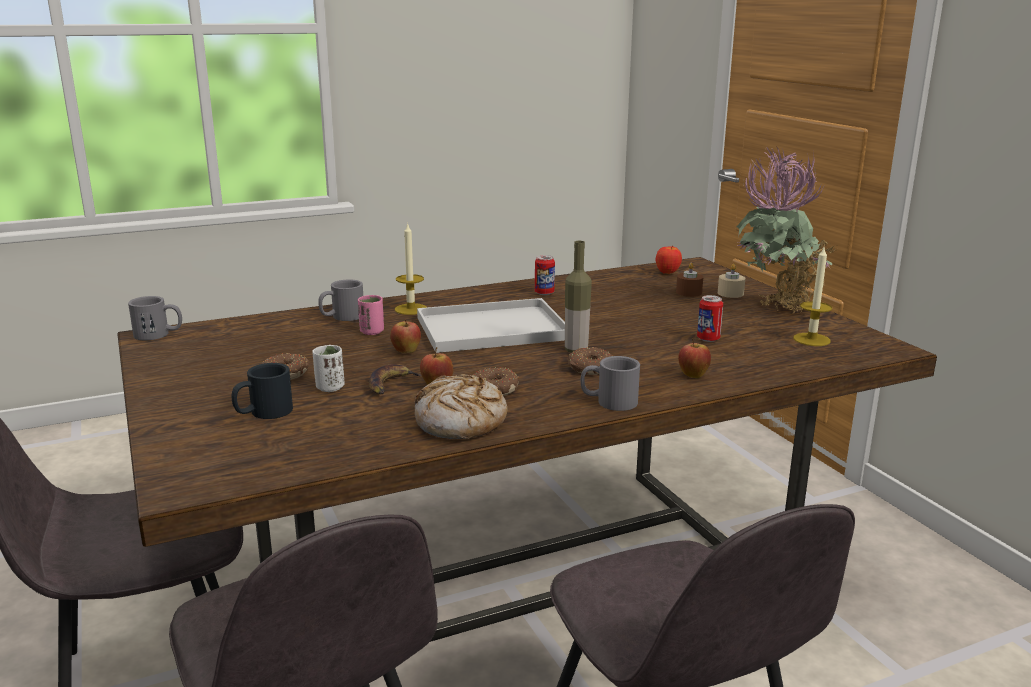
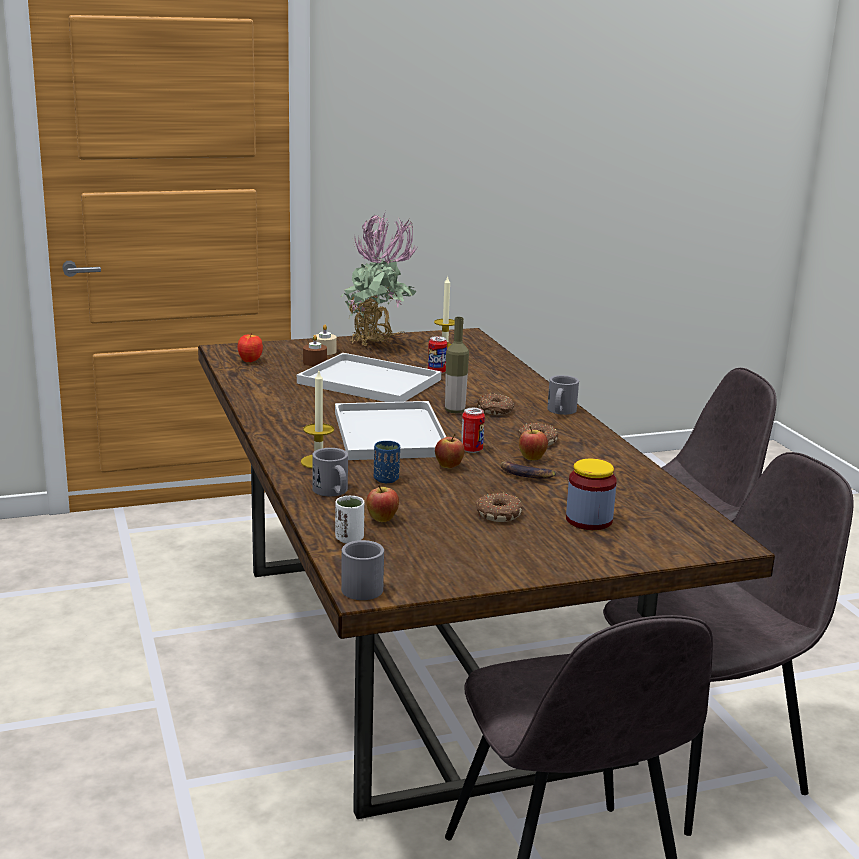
camera: 85 degrees left, 0 degrees up
(263, 413) = (589, 520): black mug -> jar
(330, 388) = (533, 496): white cup -> white cup (349, 539)
(372, 332) = (386, 479): pink cup -> blue cup
(460, 422) = (599, 455): bread -> none
(544, 293) = (290, 408): can -> can (471, 450)
(647, 315) = (372, 381): none -> white tray
(693, 376) = (513, 385): apple -> apple (382, 520)

